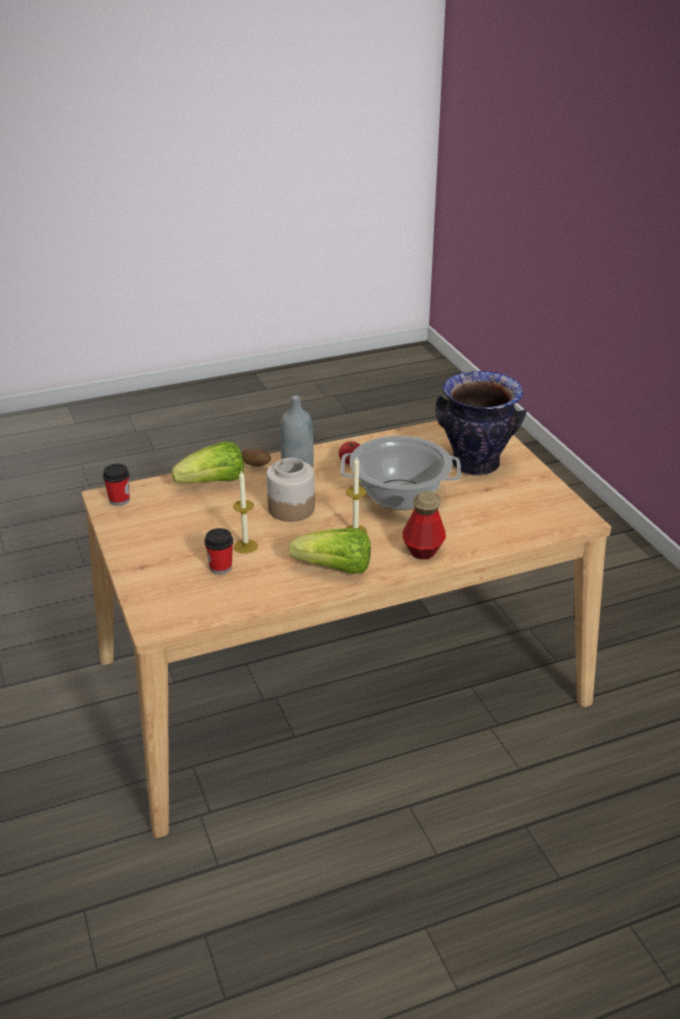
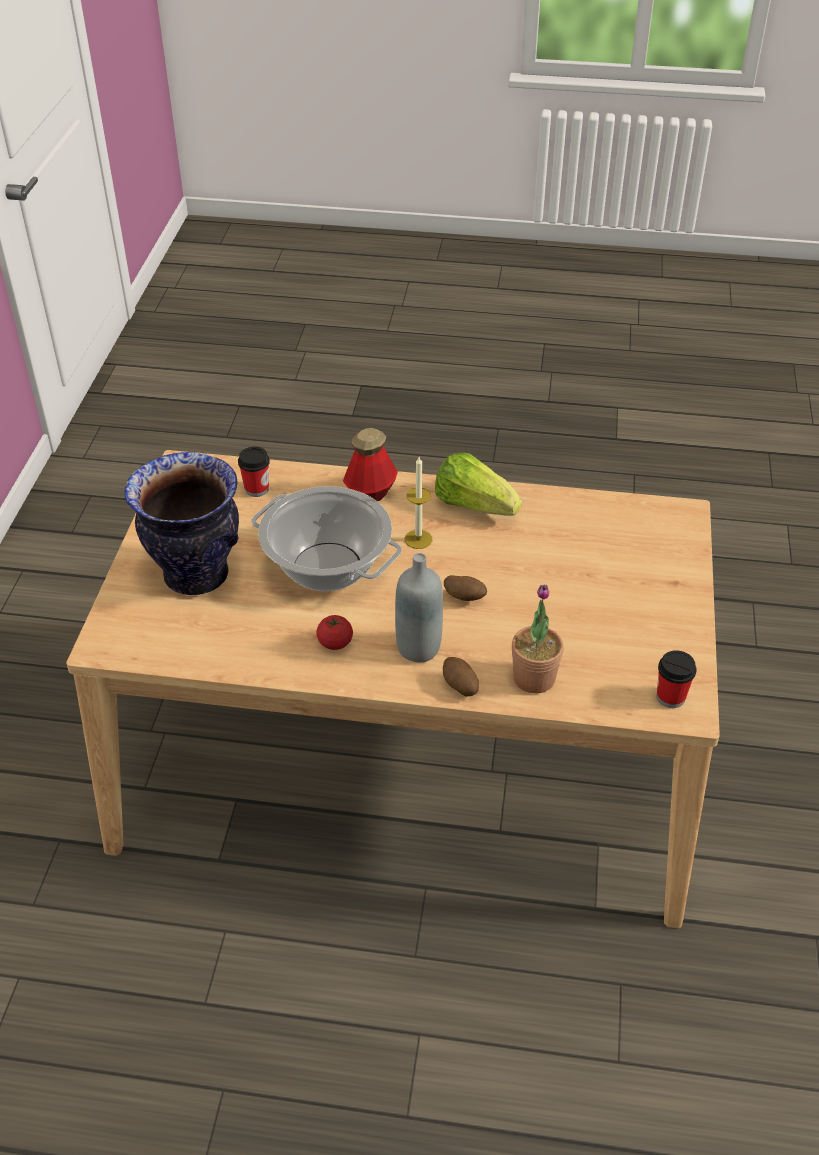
camera: 150 degrees left, 10 degrees up
(213, 483) = (534, 678): lettuce -> potted plant
(221, 567) = (589, 550): cup -> cup (256, 489)
(246, 546) = (548, 566): candle -> none
(290, 508) = (465, 598): jar -> potato

